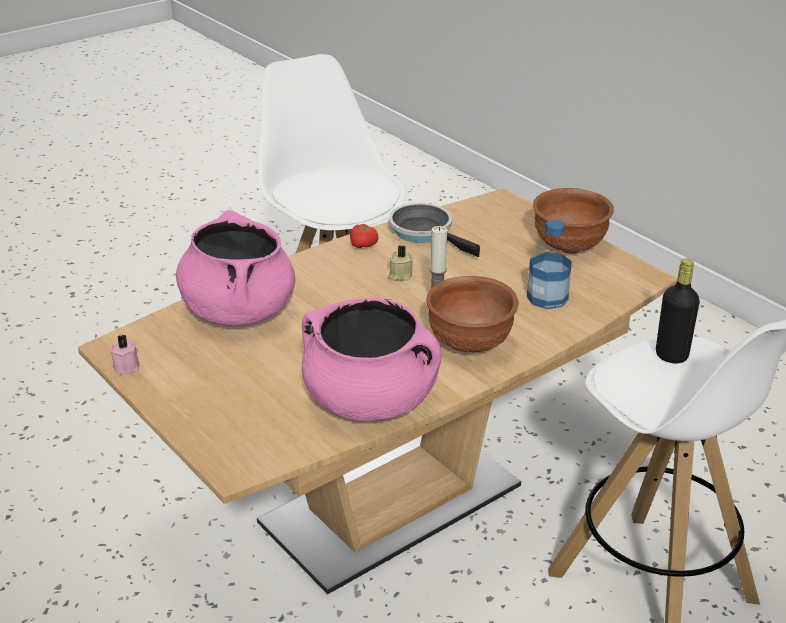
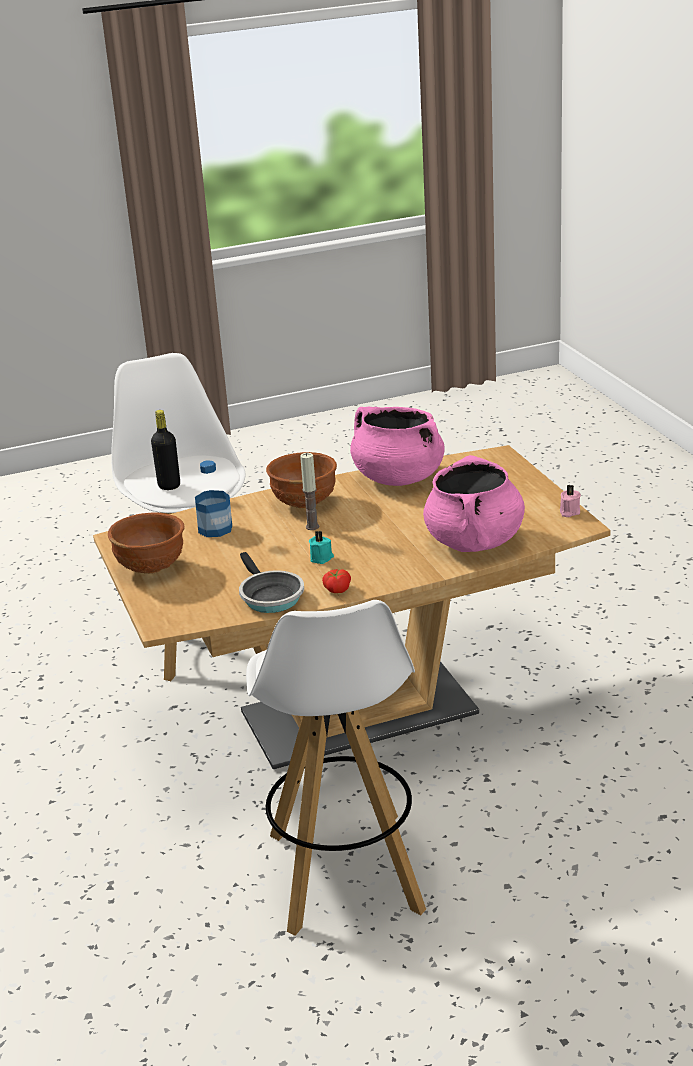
camera: 160 degrees left, 5 degrees down
(399, 275) = (322, 558): beige candle -> turquoise candle

